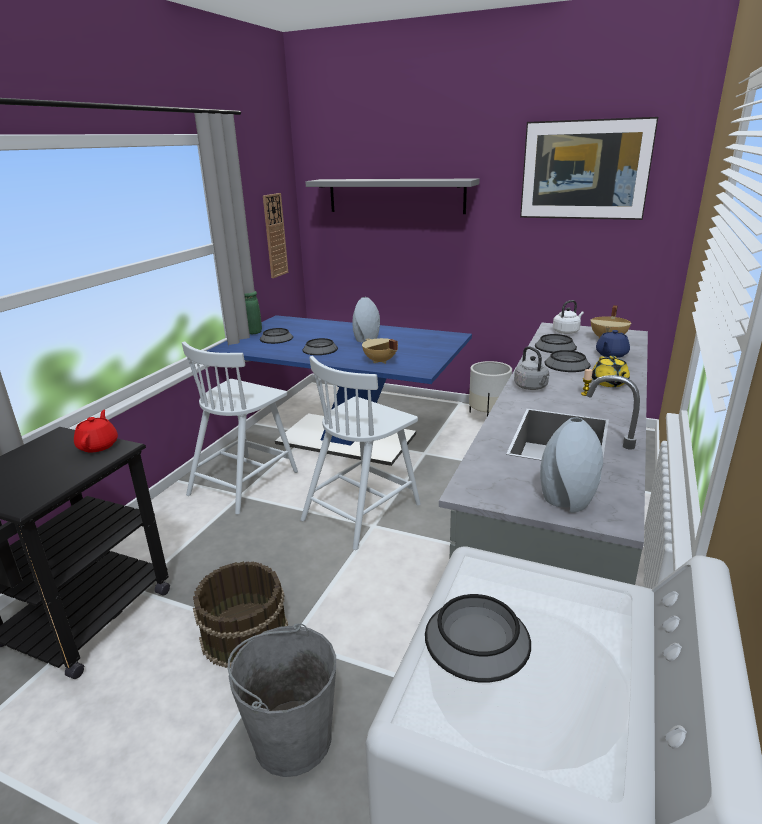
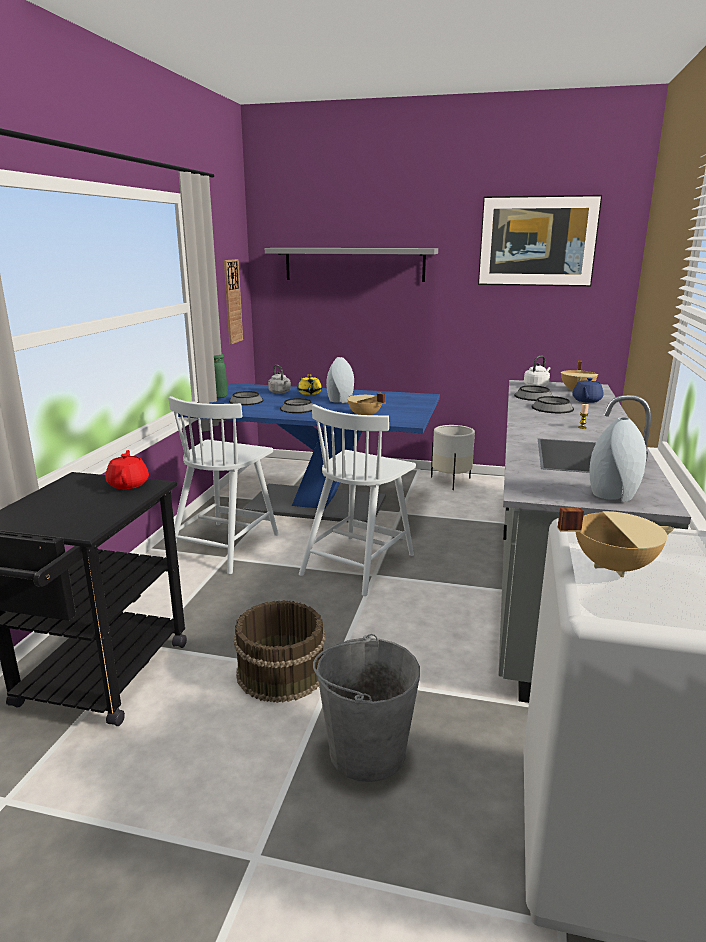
camera: 10 degrees left, 5 degrees down
(476, 638) = (612, 566): bowl -> beige cooking pot
(532, 387) = (532, 424): grey kettle -> grey kettle (280, 392)
(609, 383) = (597, 419): yellow teapot -> yellow teapot (309, 393)

